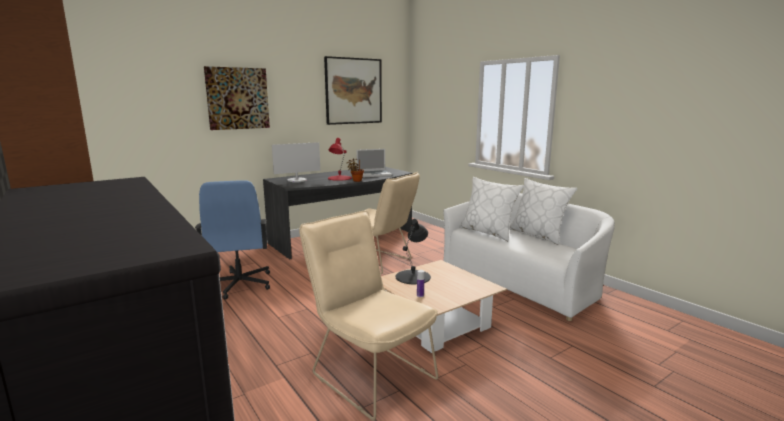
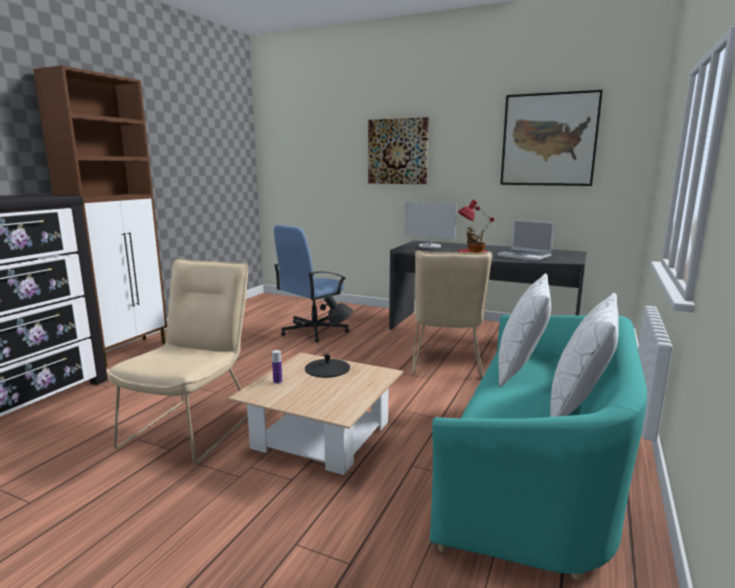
camera: 60 degrees right, 0 degrees up
(522, 281) = (537, 474): white sofa -> turquoise sofa

